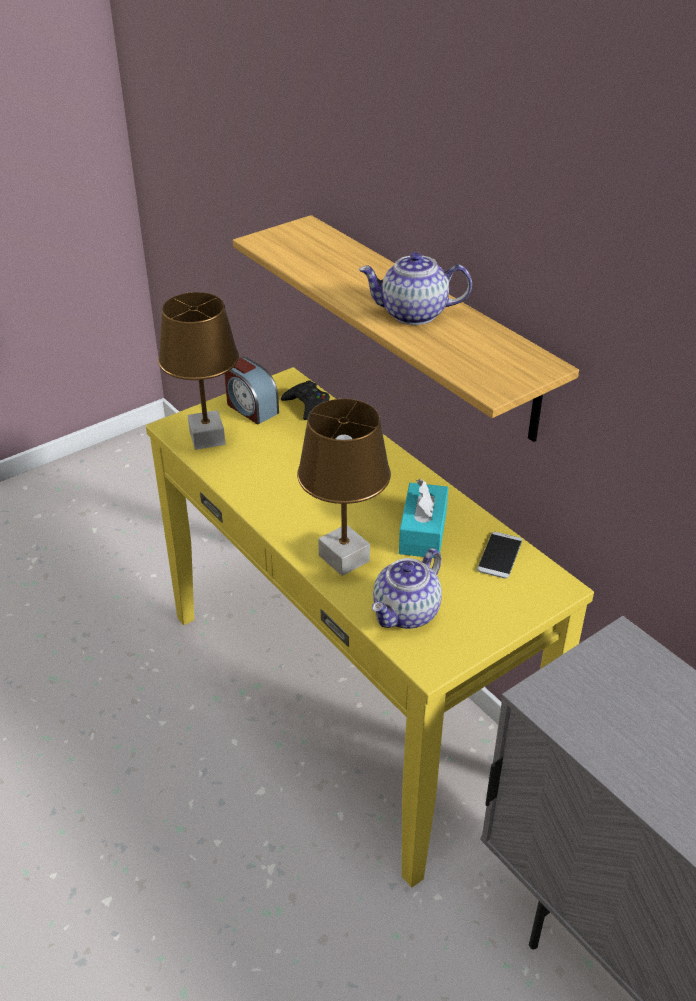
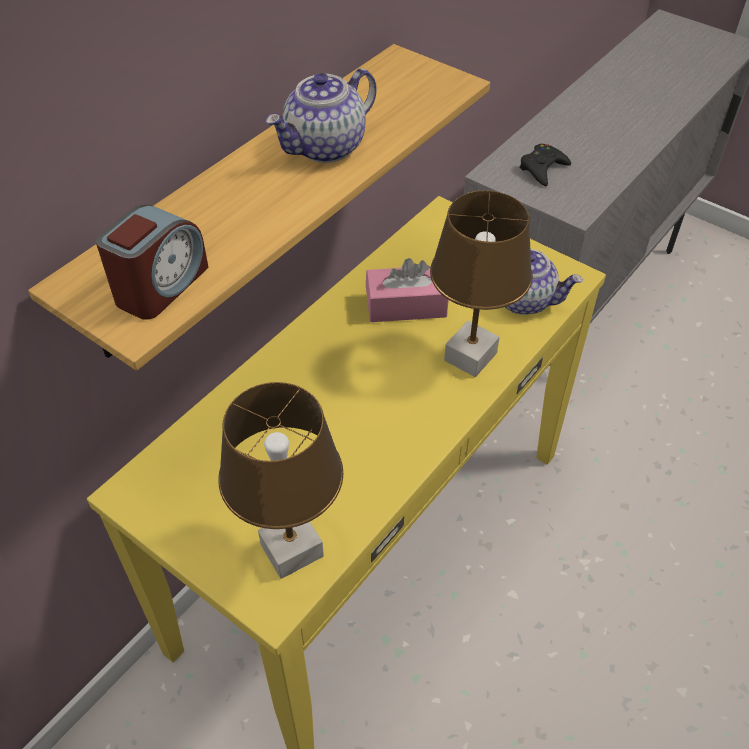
camera: 105 degrees left, 10 degrees up
(251, 408) = (208, 518): alarm clock -> alarm clock (161, 286)
(307, 404) = (188, 455): black game controller -> black game controller (542, 168)
(413, 314) = (325, 147): teapot -> teapot turned 60 degrees clockwise
(423, 532) = (406, 305): turquoise tissue box -> pink tissue box
(499, 555) = (418, 251): phone -> none

